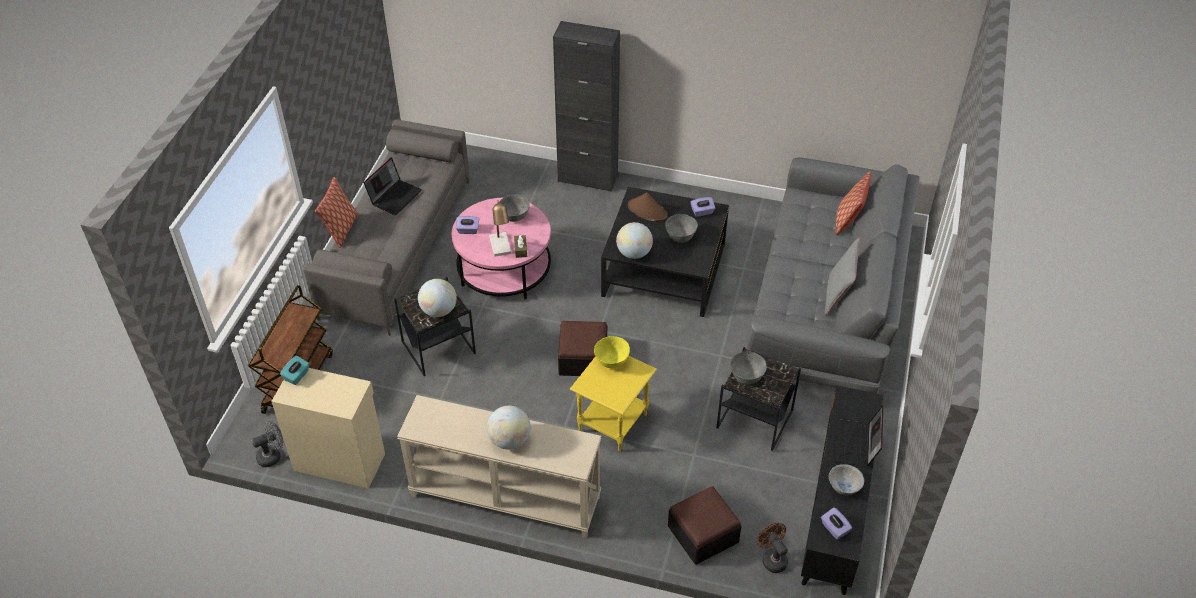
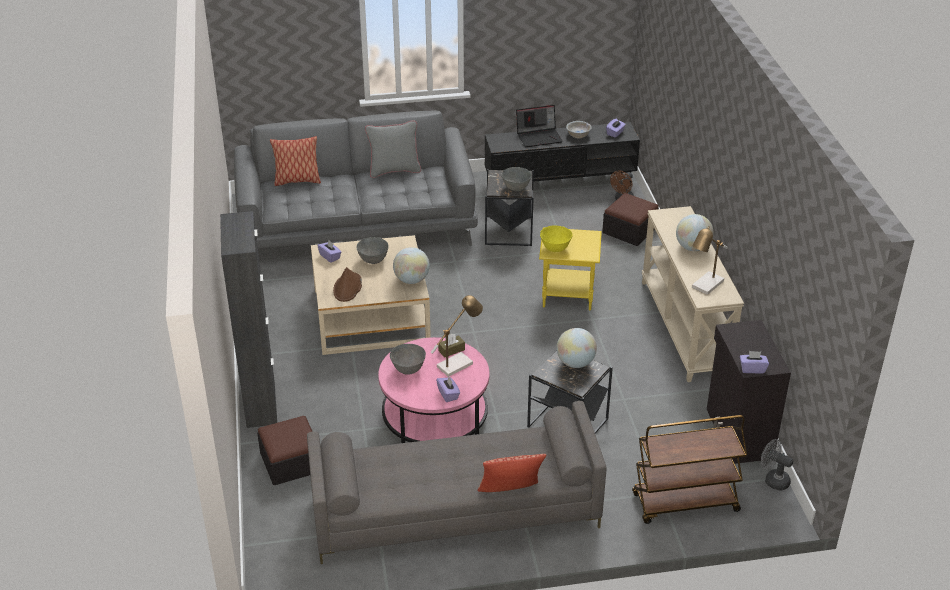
camera: 115 degrees left, 10 degrees down
(297, 376) = (752, 369): turquoise tissue box -> purple tissue box
(339, 460) = (738, 434): beige cabinet -> black cabinet
(395, 196) = (430, 472): laptop -> none
(441, 418) = (705, 286): none -> table lamp
(583, 358) = (513, 331): ottoman -> ottoman (291, 462)
(664, 270) = (371, 315): black coffee table -> beige coffee table

